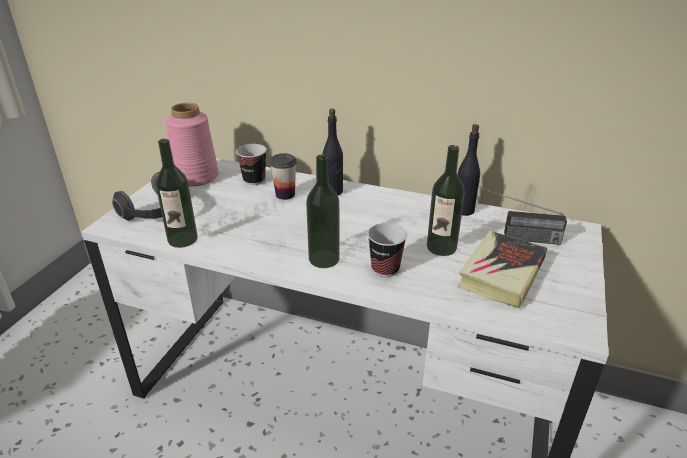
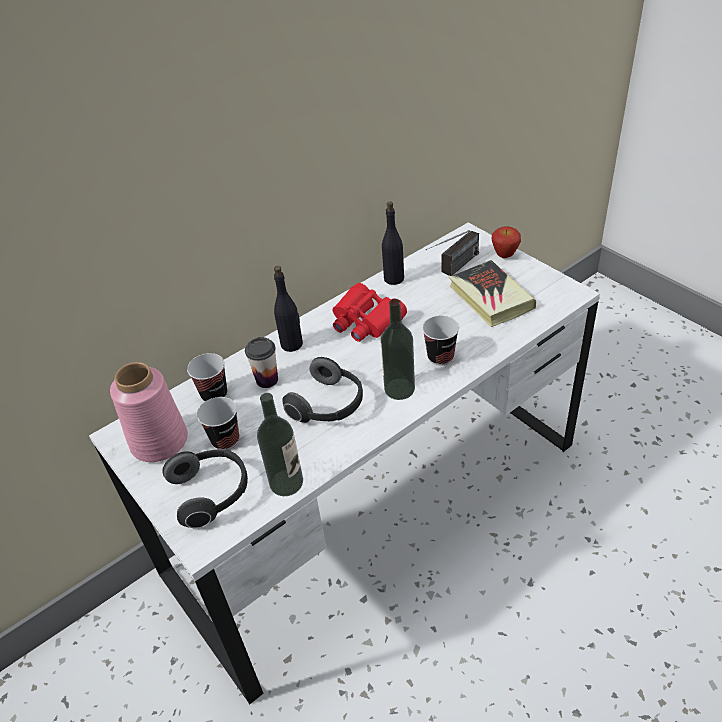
camera: 55 degrees left, 10 degrees up
(212, 200) = (225, 440): none -> cup
(277, 230) = (329, 405): none -> headphones
(393, 214) = (366, 321): none -> red binoculars
(441, 247) = (435, 314): bottle -> none
(579, 262) = (505, 256): none -> apple

